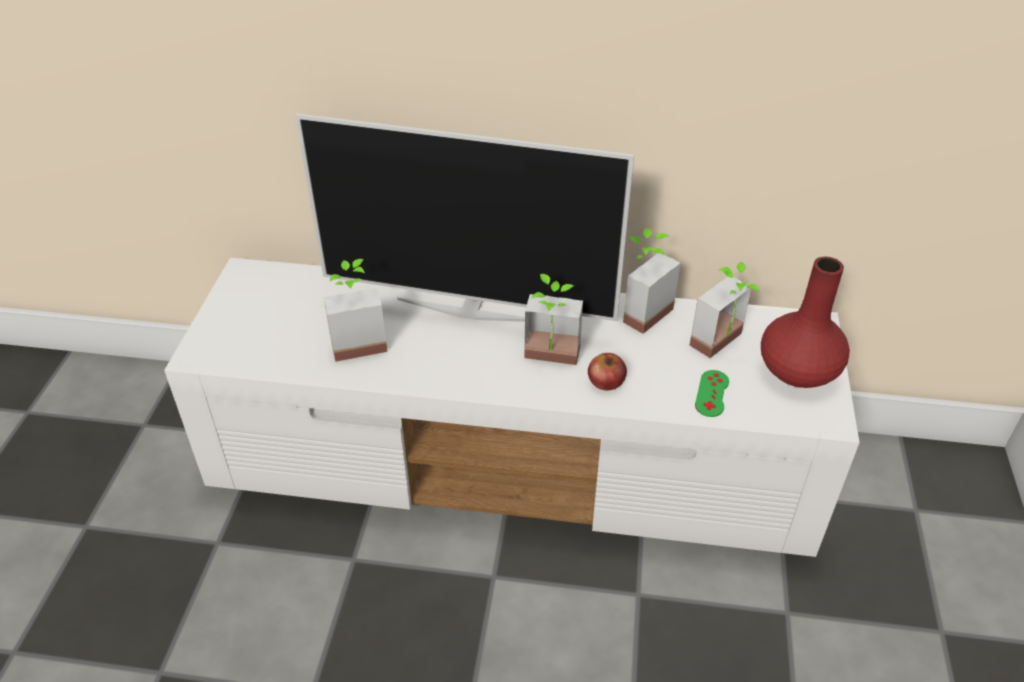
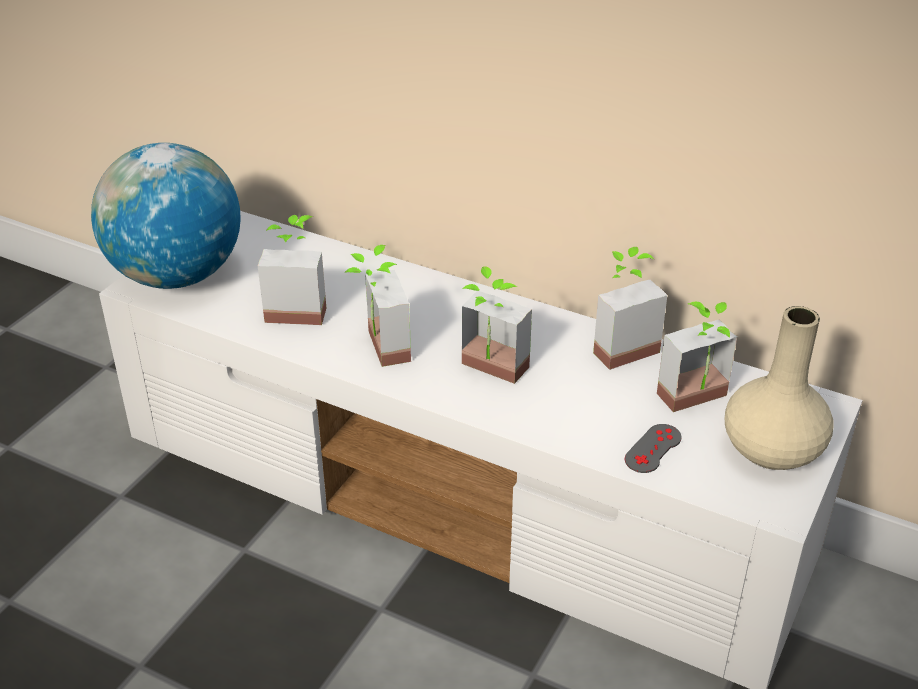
camera: 20 degrees right, 5 degrees down
(230, 335) = (176, 275): none -> globe
(446, 361) = (377, 348): none -> potted plant
(470, 309) = (432, 303): television -> none
(606, 381) = (538, 407): apple -> none
(712, 393) = (653, 449): green game controller -> grey game controller
(797, 372) = (770, 451): red vase -> beige vase

